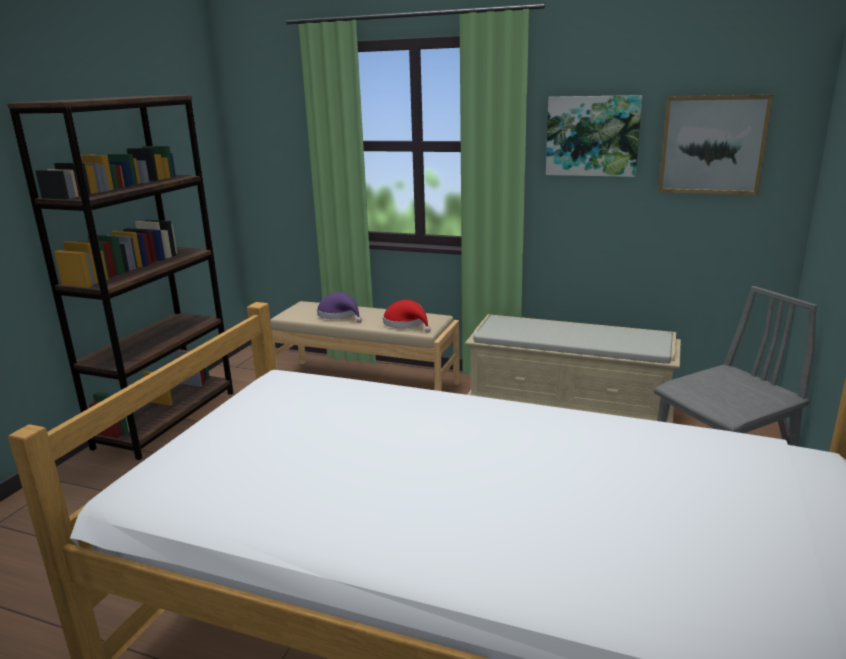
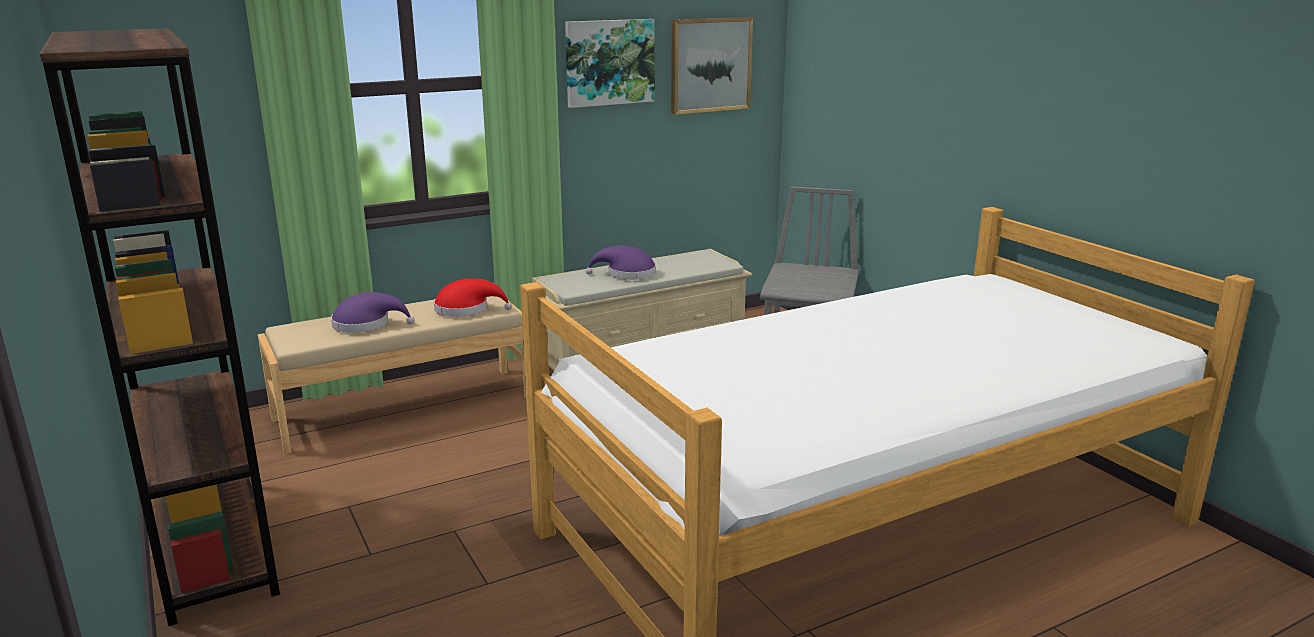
camera: 50 degrees left, 0 degrees up
(555, 332) = (627, 274): none -> purple hat

